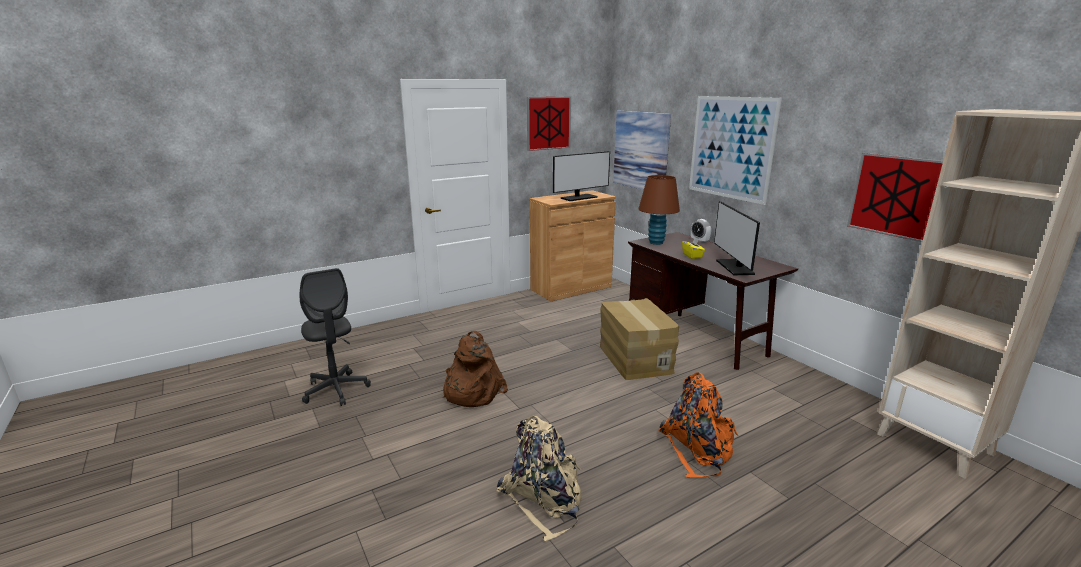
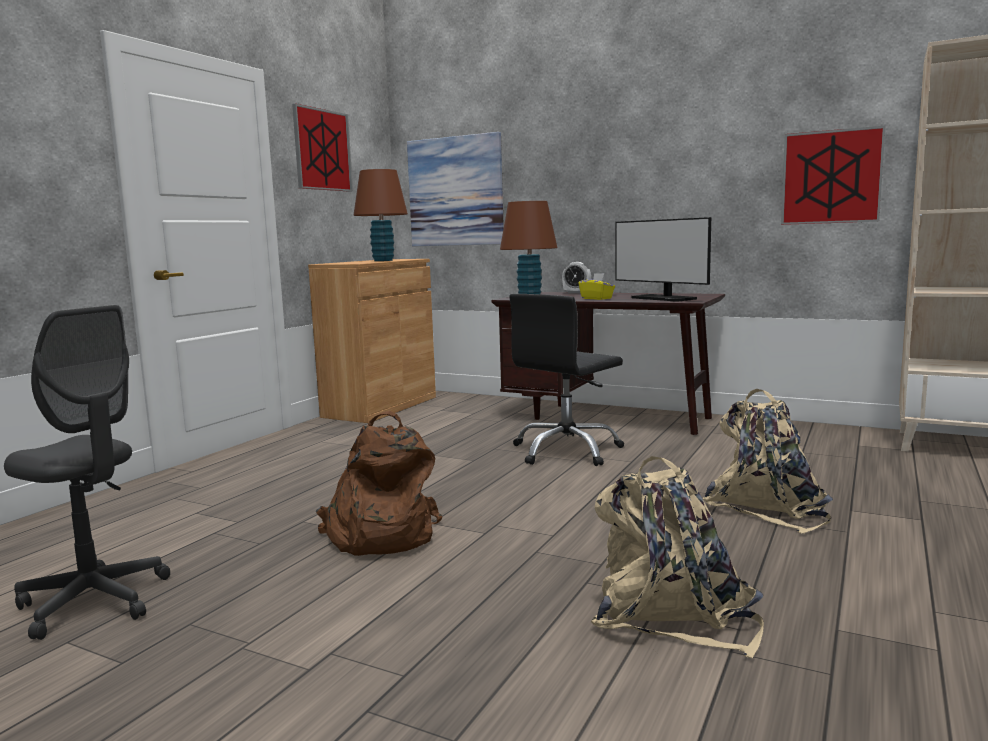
camera: 30 degrees left, 10 degrees down
(579, 198) = (383, 260): monitor -> brown table lamp
(634, 359) = (567, 451): cardboard box -> black office chair
(698, 449) = (768, 507): orange backpack -> beige backpack
(731, 148) = (602, 161): picture -> none

